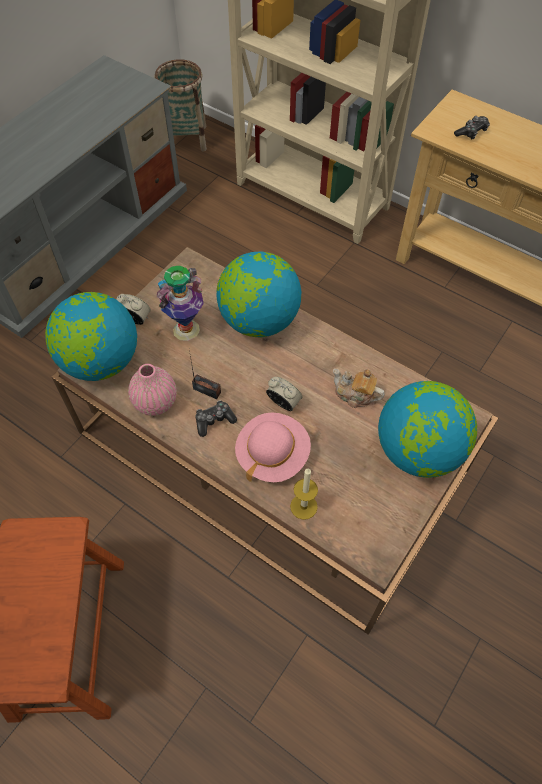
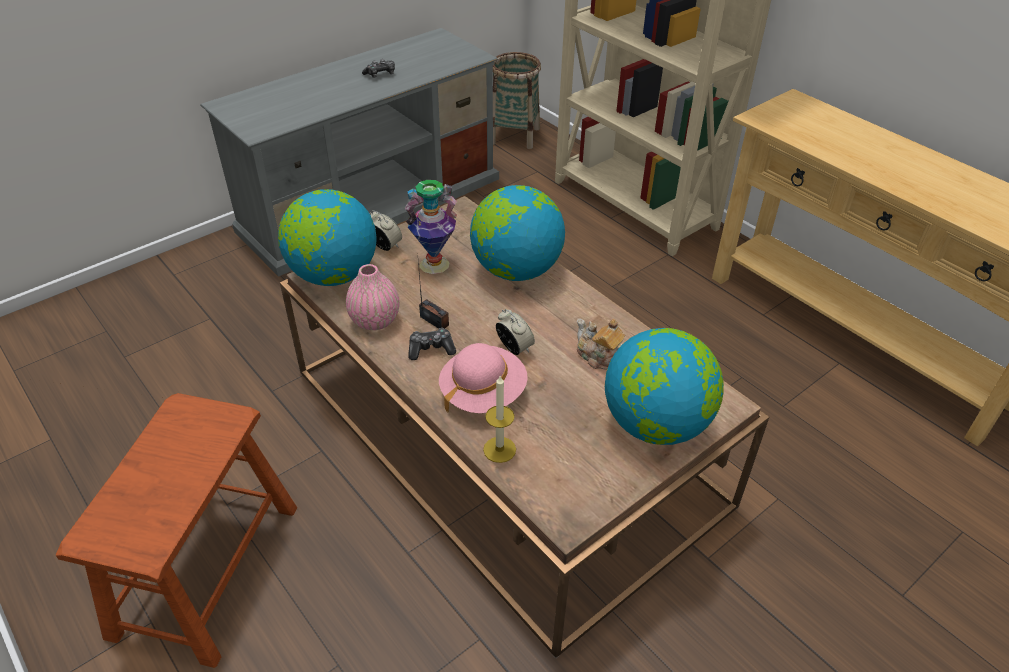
camera: 15 degrees right, 15 degrees down
(471, 132) = (803, 125): game controller -> game controller (380, 74)

